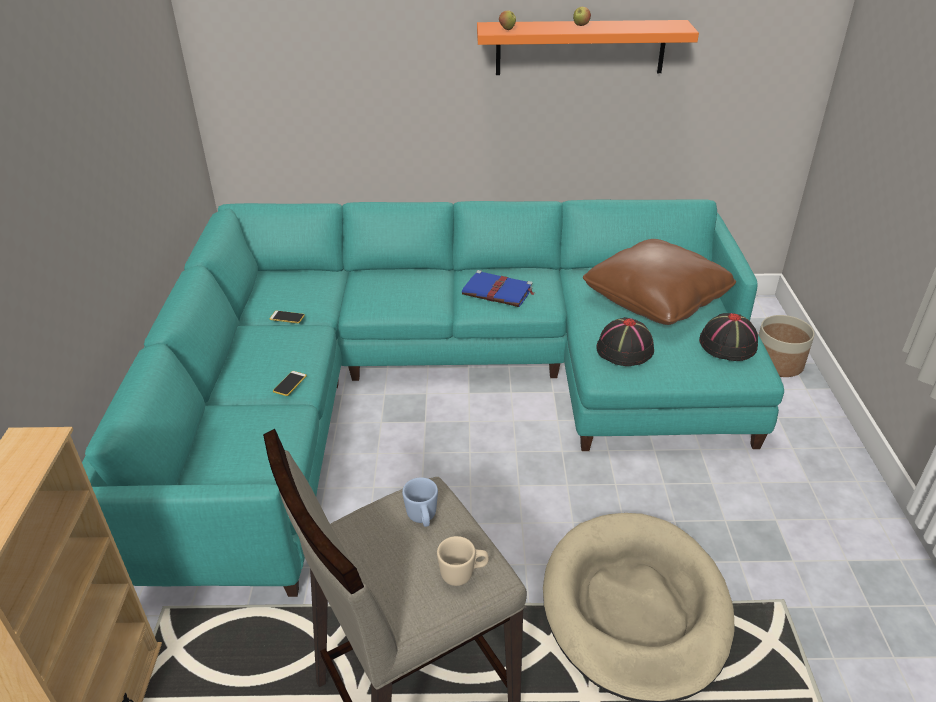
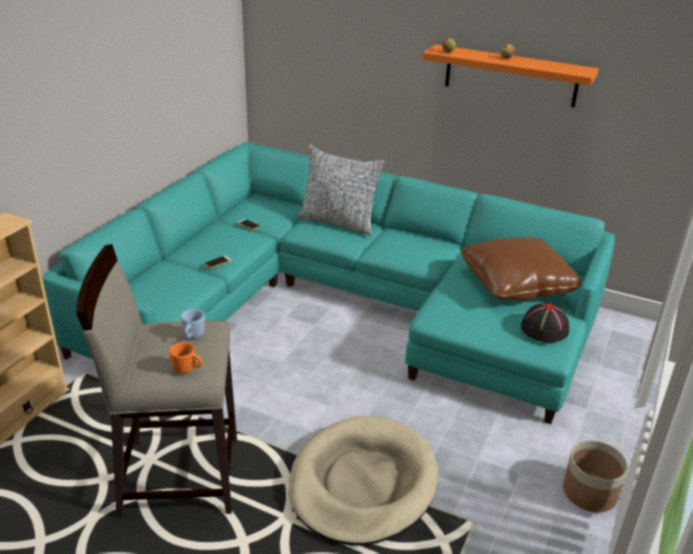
camera: 25 degrees right, 5 degrees down
(398, 280) = (338, 222): none -> pillow
(463, 574) = (187, 369): beige mug -> orange mug
(498, 292) = (401, 247): blue book -> none
(624, 350) = (458, 308): black hat -> none
(777, 363) = (623, 373): planter -> planter (590, 492)

